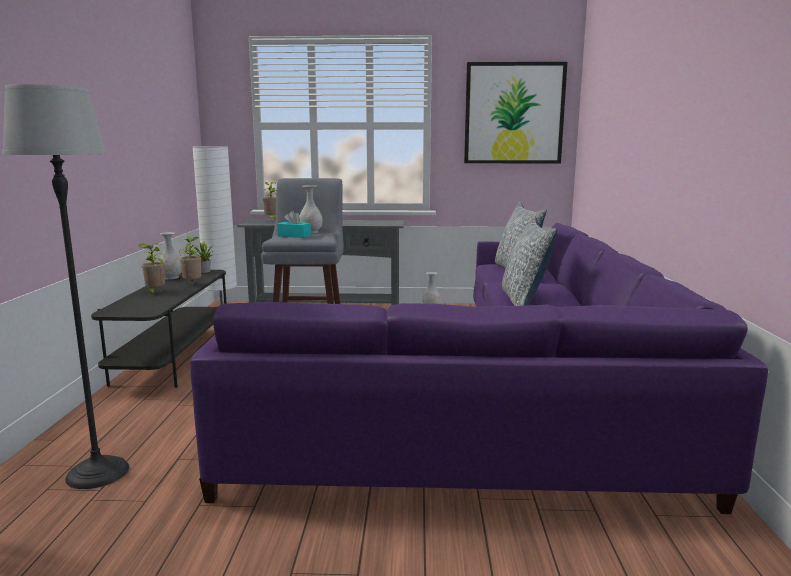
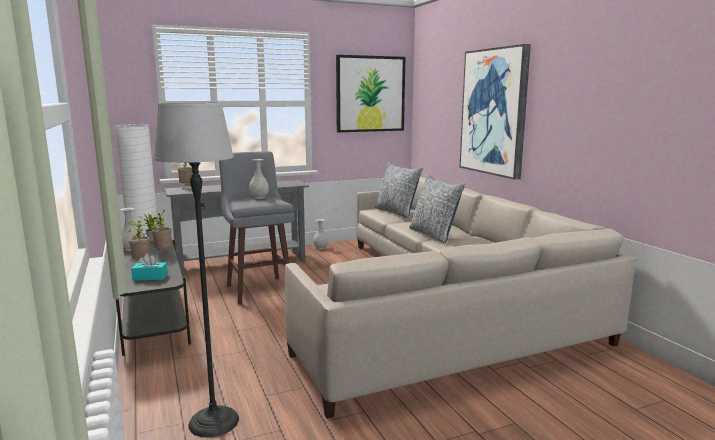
camera: 25 degrees left, 0 degrees up
(294, 236) = (253, 202): turquoise tissue box -> turquoise tissue box (150, 277)
(510, 397) = (444, 304): purple sofa -> beige sofa
(642, 128) = (494, 112): none -> picture

